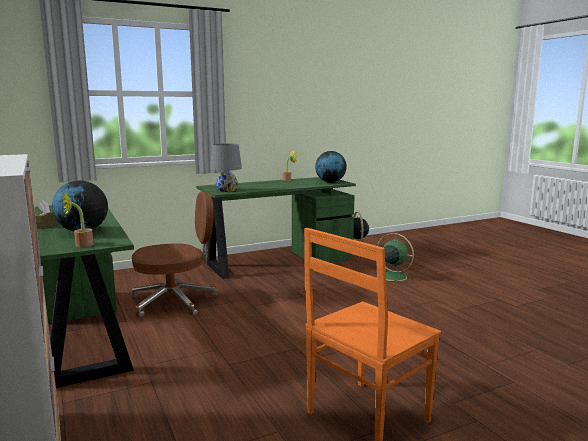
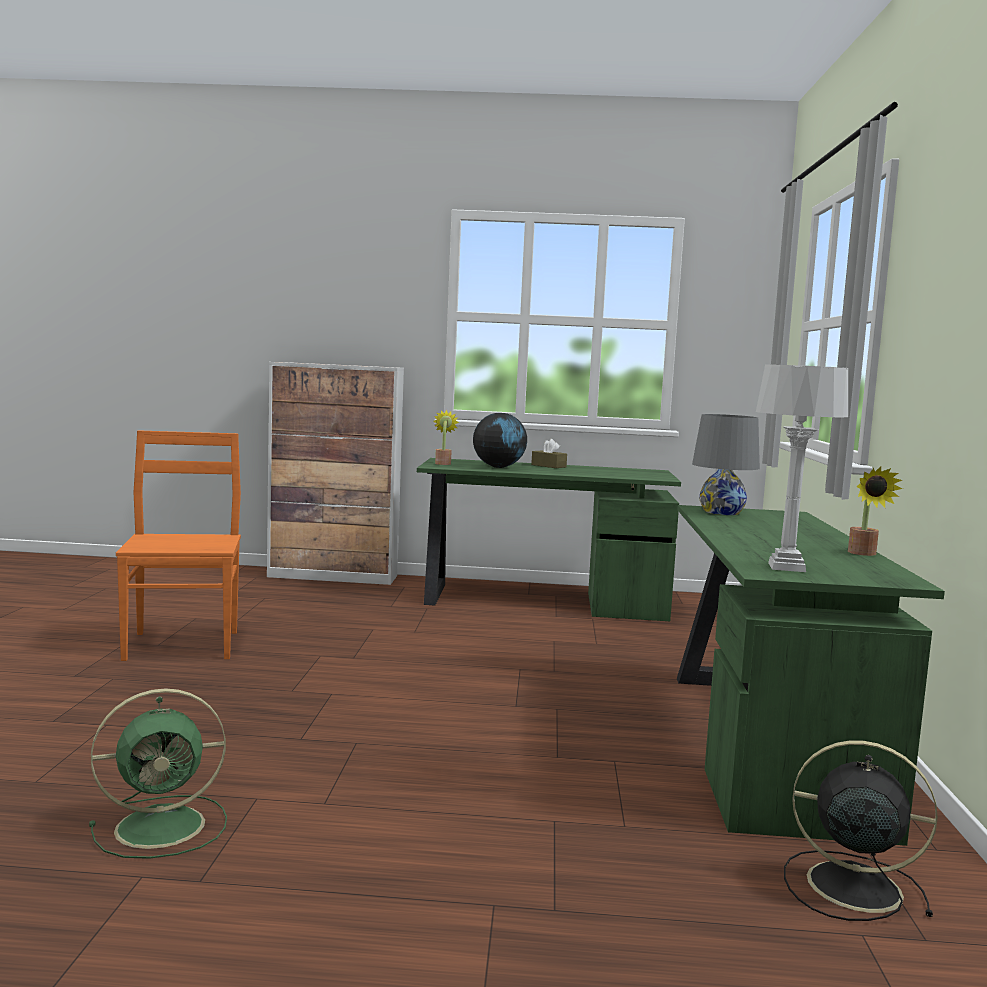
camera: 120 degrees right, 5 degrees down
(175, 302) = (593, 640): brown office chair -> none
(330, 182) = (786, 567): globe -> grey table lamp
(392, 276) = (525, 822): green fan -> green fan (164, 826)

